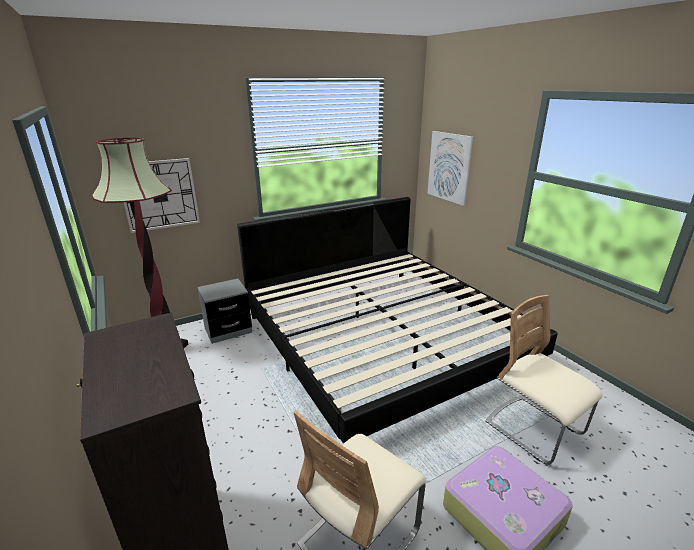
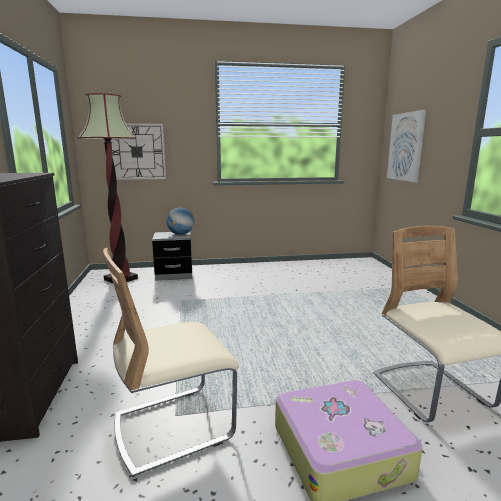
camera: 20 degrees right, 10 degrees down
(232, 286) = (181, 234): none -> globe
(382, 340) = (305, 299): bed -> none

